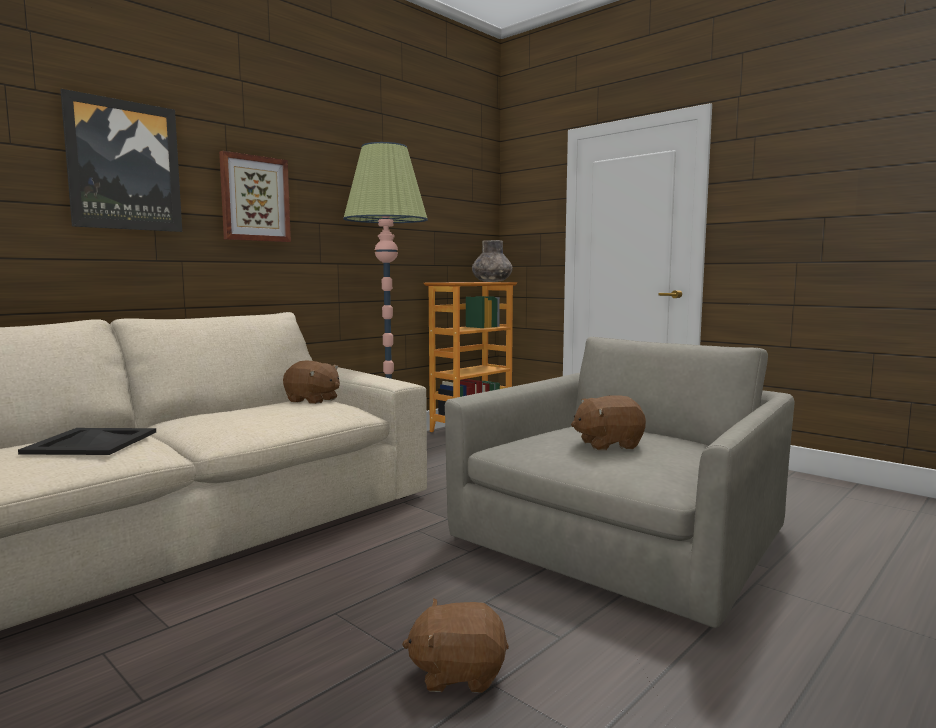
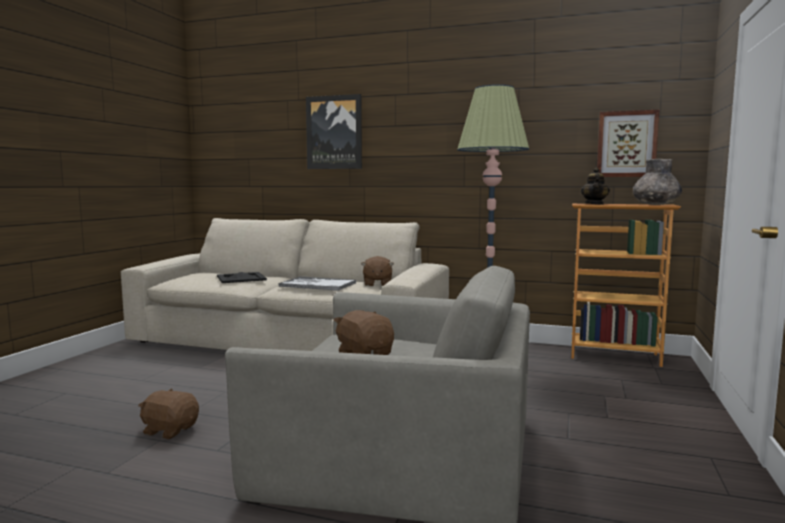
camera: 65 degrees right, 0 degrees up
(254, 199) = (411, 142): picture -> picture (626, 144)
(271, 416) = (317, 285): none -> tray
(456, 282) = (594, 204): none -> teapot
(458, 673) = (170, 430): brown plush toy -> brown plush toy turned 45 degrees counterclockwise

